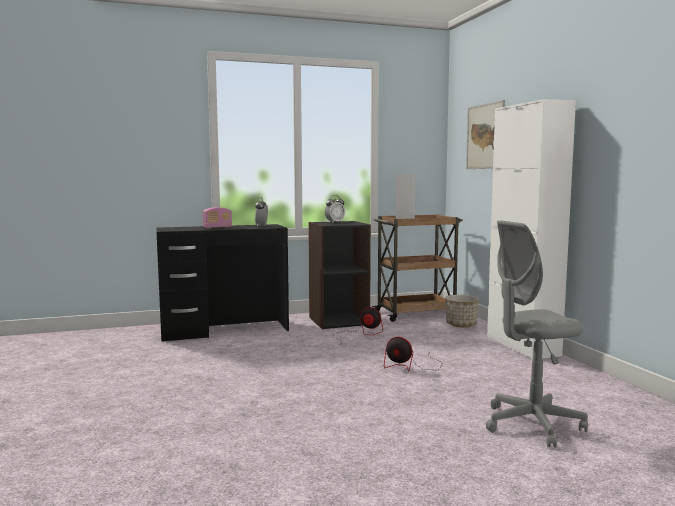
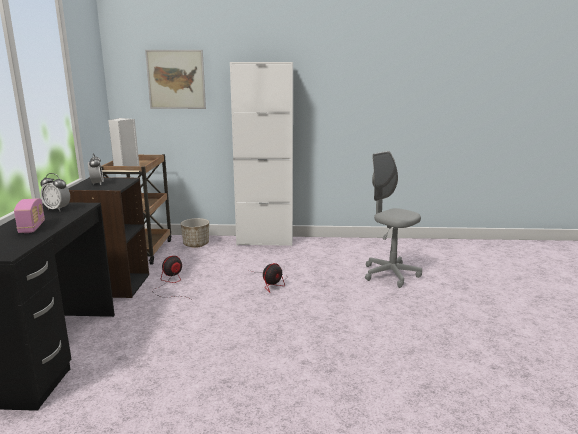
camera: 70 degrees left, 10 degrees up
(532, 424) = (390, 274): grey office chair -> grey office chair turned 135 degrees clockwise

